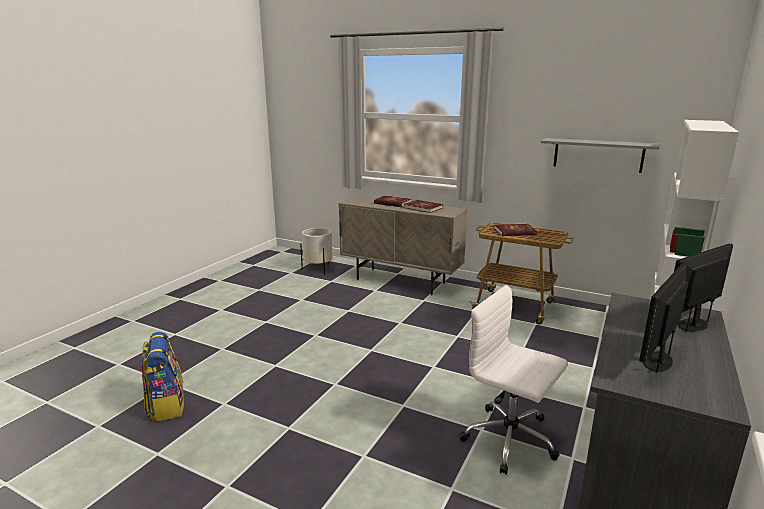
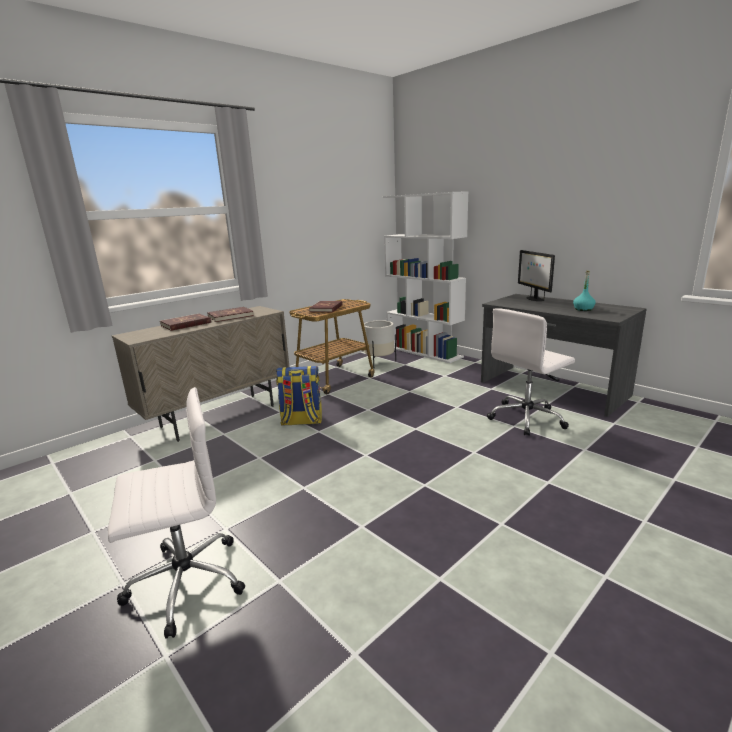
camera: 70 degrees left, 0 degrees up
(166, 405) = (428, 651): backpack -> backpack (301, 421)
(221, 324) = (184, 582): none -> white office chair
(318, 269) = (96, 466): white planter -> white planter (379, 362)
(598, 155) = (336, 231): grey shelf -> none
(657, 361) = (583, 309): monitor -> turquoise bottle

